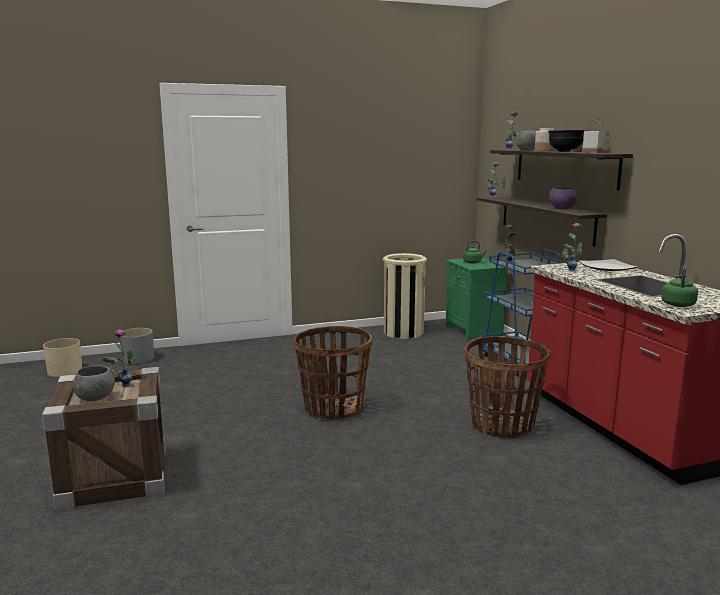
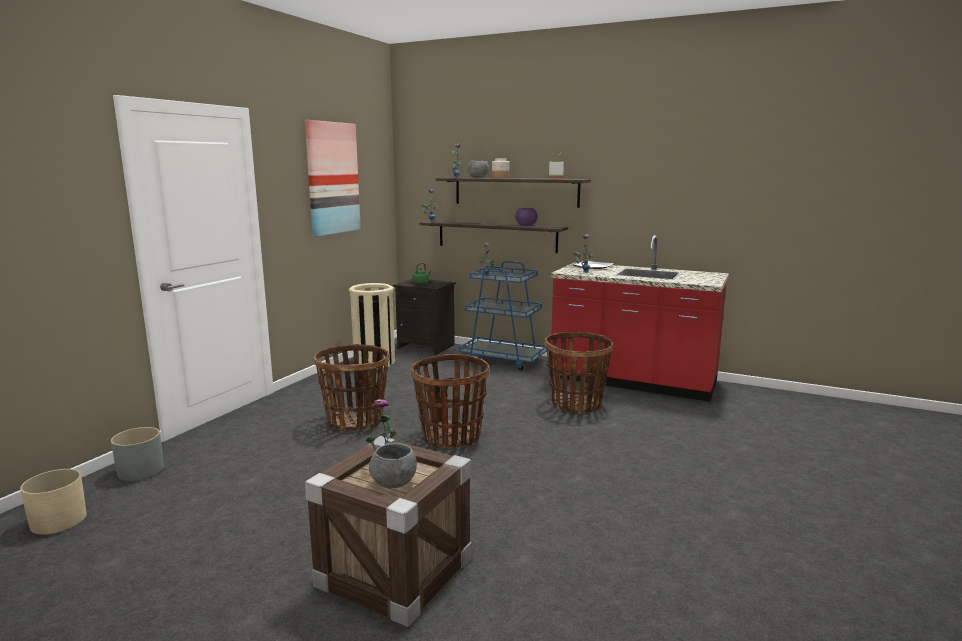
camera: 45 degrees left, 0 degrees up
(297, 372) = (355, 421): none -> basket
(384, 148) = (332, 178): none -> picture
(475, 331) = (427, 346): green nightstand -> black nightstand
(564, 151) = (527, 178): black bowl -> none
(678, 304) = (697, 281): green kettle -> none

